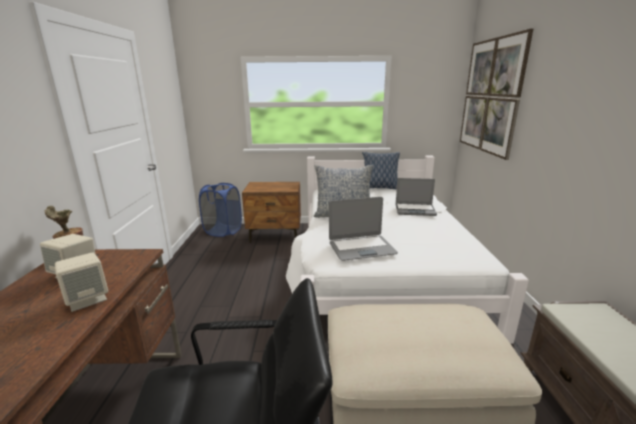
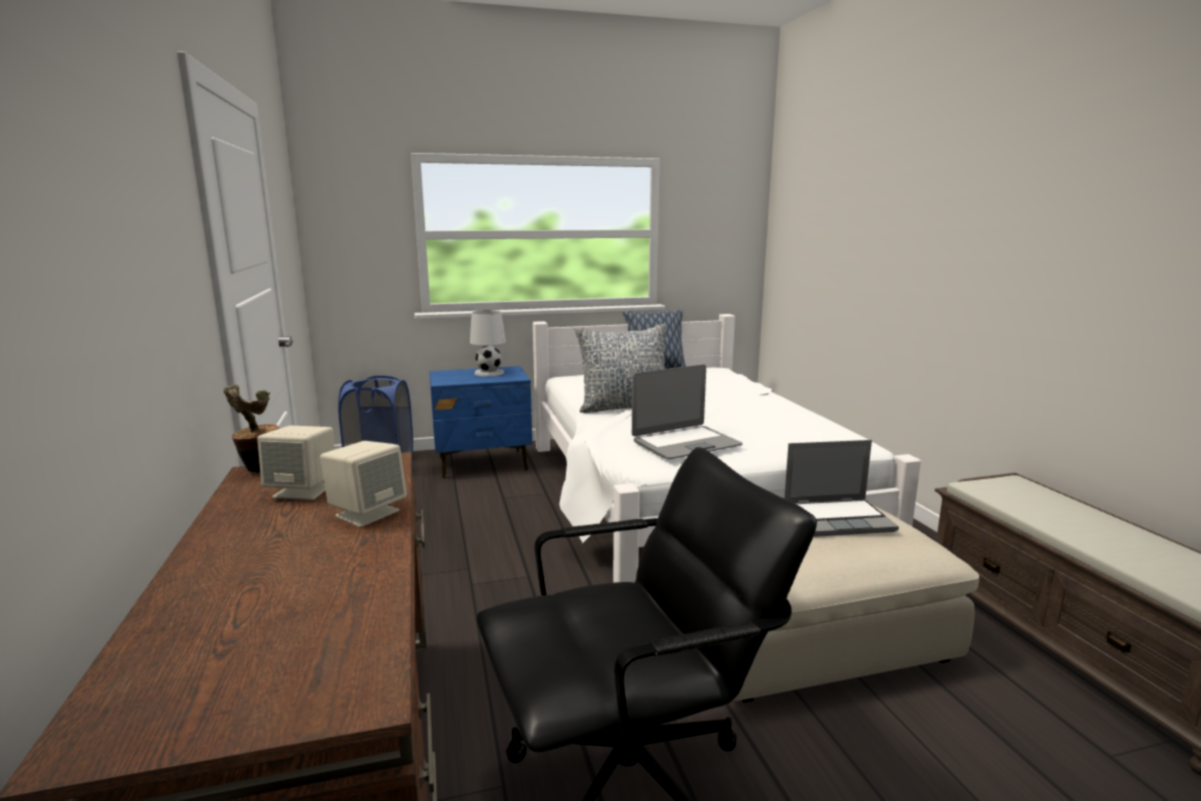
camera: 15 degrees left, 5 degrees down
(275, 235) = (483, 464): brown nightstand -> blue nightstand
(279, 185) = (489, 373): none -> white table lamp
(415, 210) = (730, 393): laptop -> laptop (838, 519)
(491, 96) = (814, 220): picture -> none

